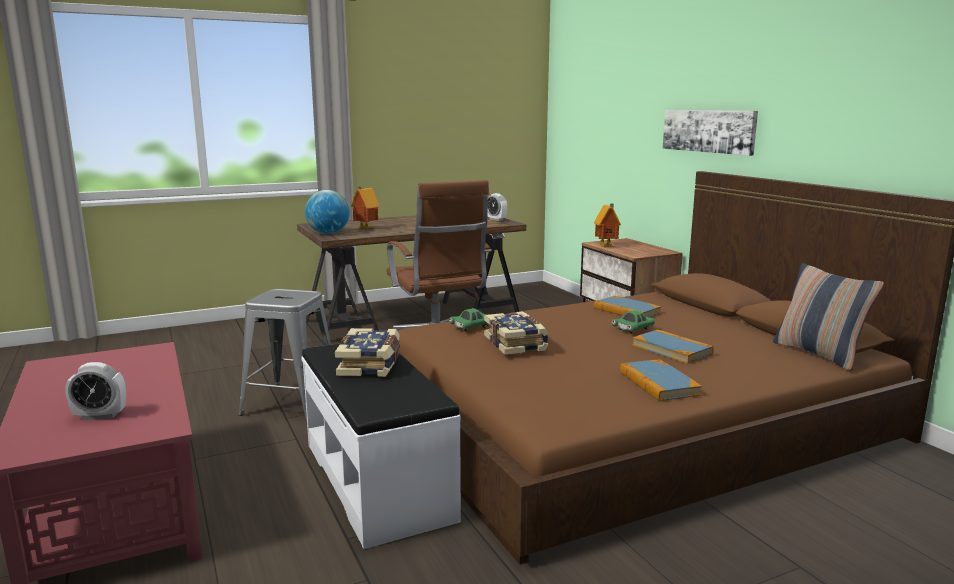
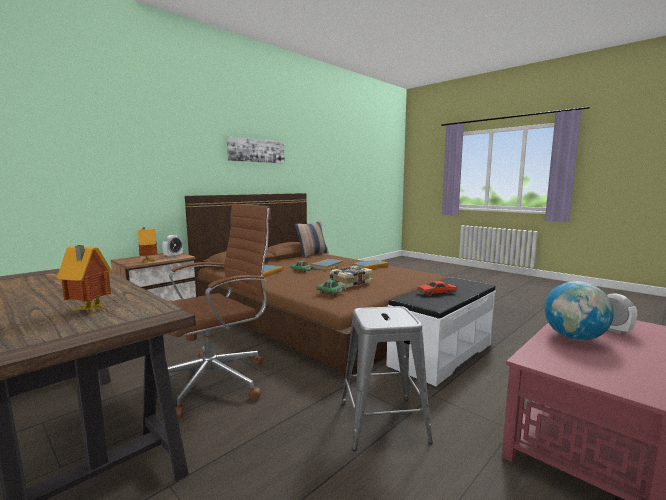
camera: 110 degrees left, 5 degrees down
(328, 233) = (125, 323): globe -> globe (574, 338)
(371, 365) = (437, 293): book -> red toy car
(496, 219) = (51, 272): alarm clock -> alarm clock (173, 256)
(708, 131) = (183, 170): picture -> picture (256, 150)

